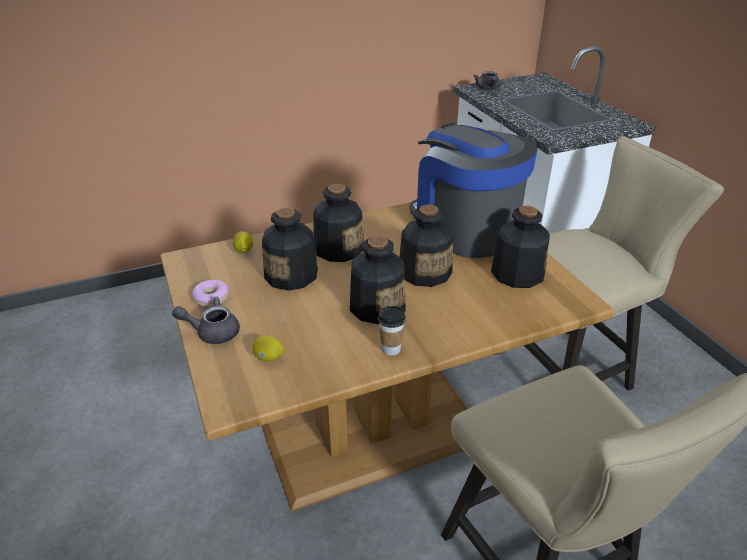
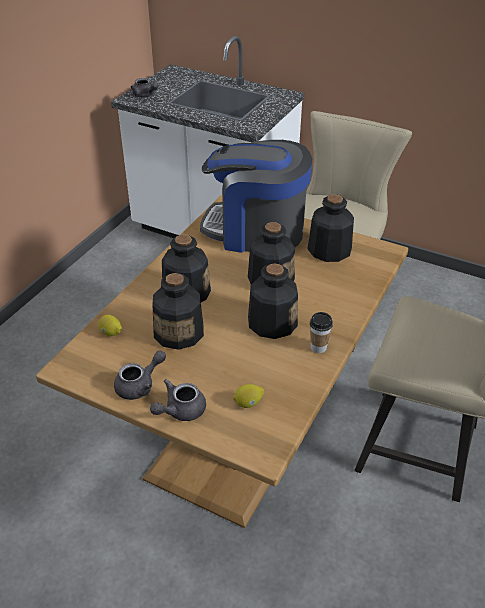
camera: 40 degrees left, 5 degrees up
(211, 298) = (140, 385): donut -> grey teapot

